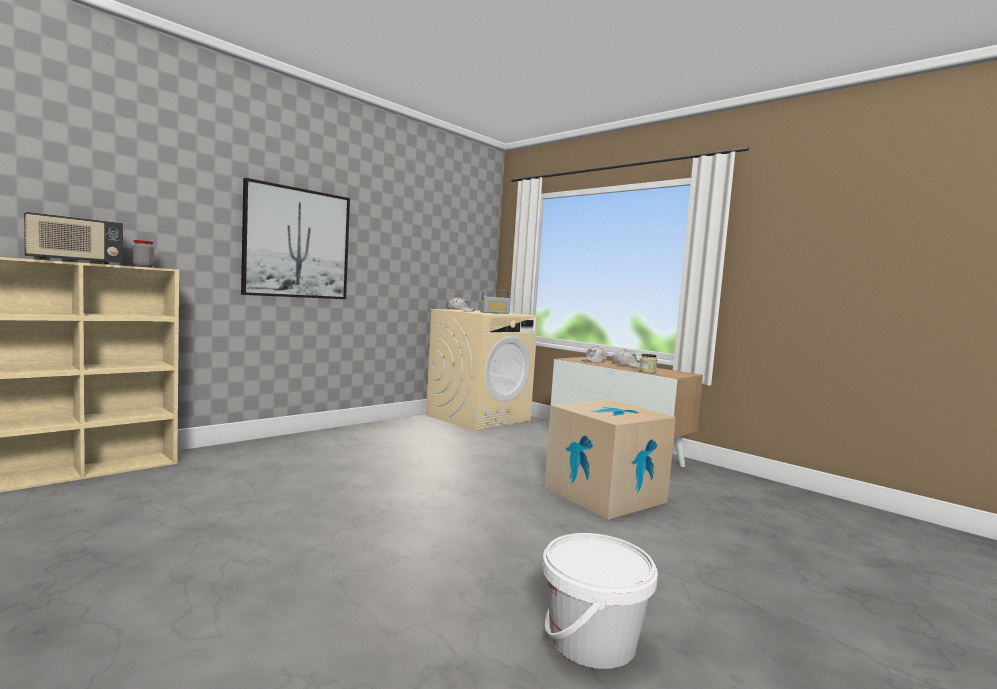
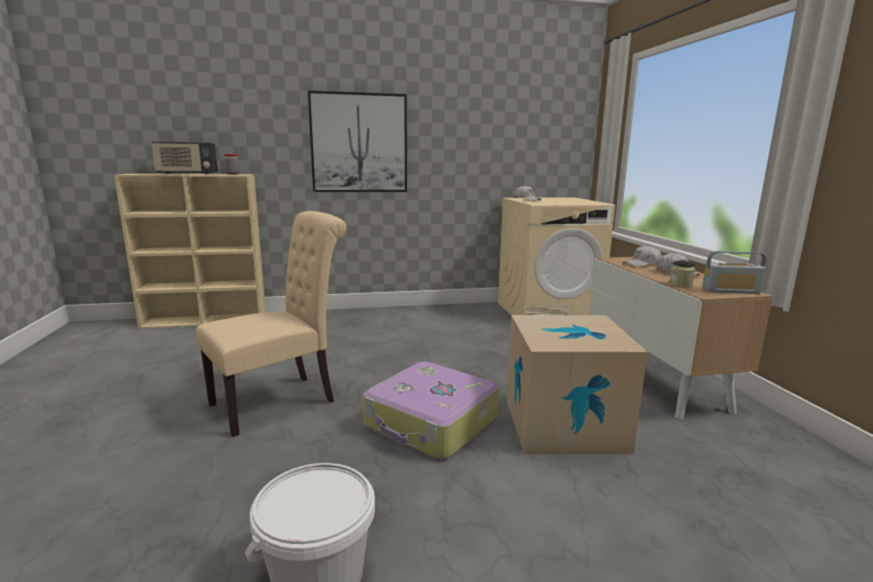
camera: 35 degrees right, 10 degrees up
(340, 531) = (280, 401): none -> beige chair
(494, 313) = (561, 202): radio -> radio (730, 291)
(512, 516) = (431, 423): none -> suitcase

